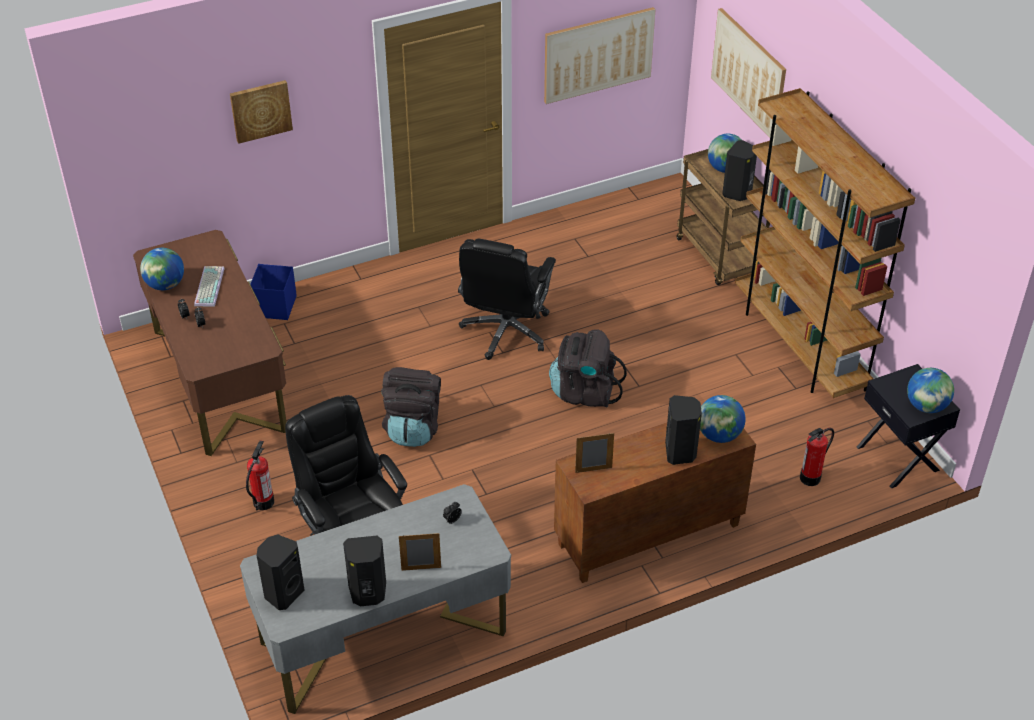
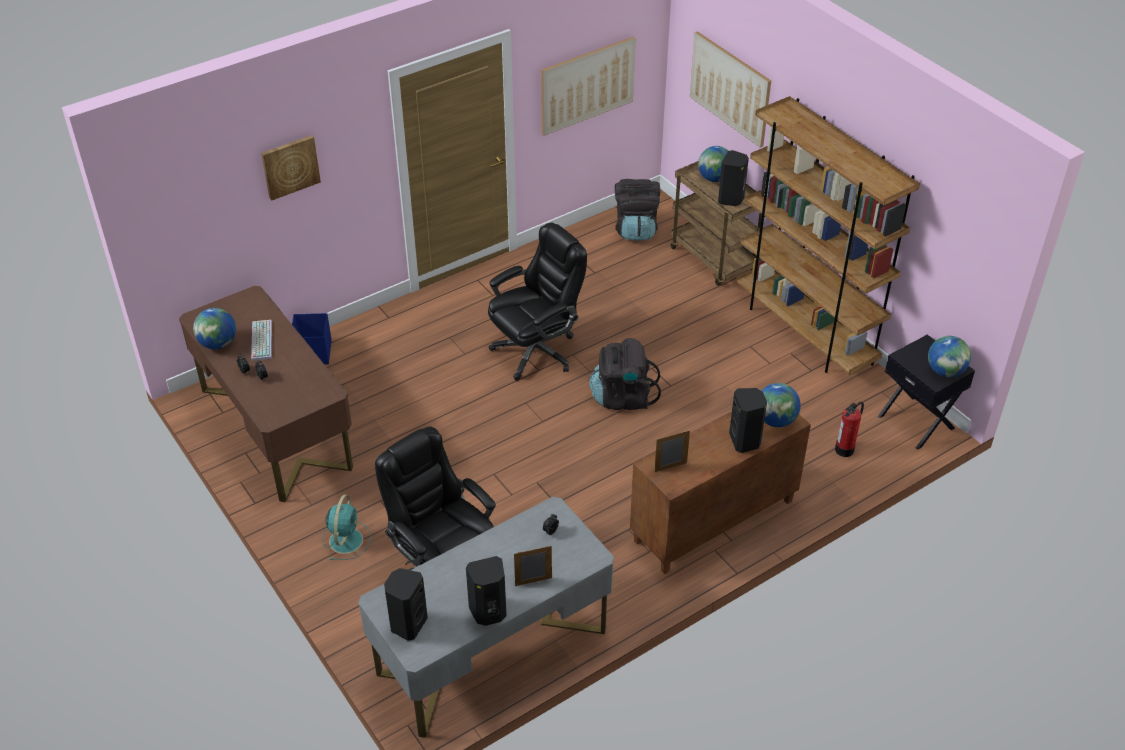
camera: 10 degrees left, 0 degrees up
(263, 502) = (346, 539): fire extinguisher -> turquoise fan
(413, 427) = (472, 450): black backpack -> black backpack (636, 229)
(505, 332) = (536, 351): black office chair -> black office chair turned 135 degrees counterclockwise

